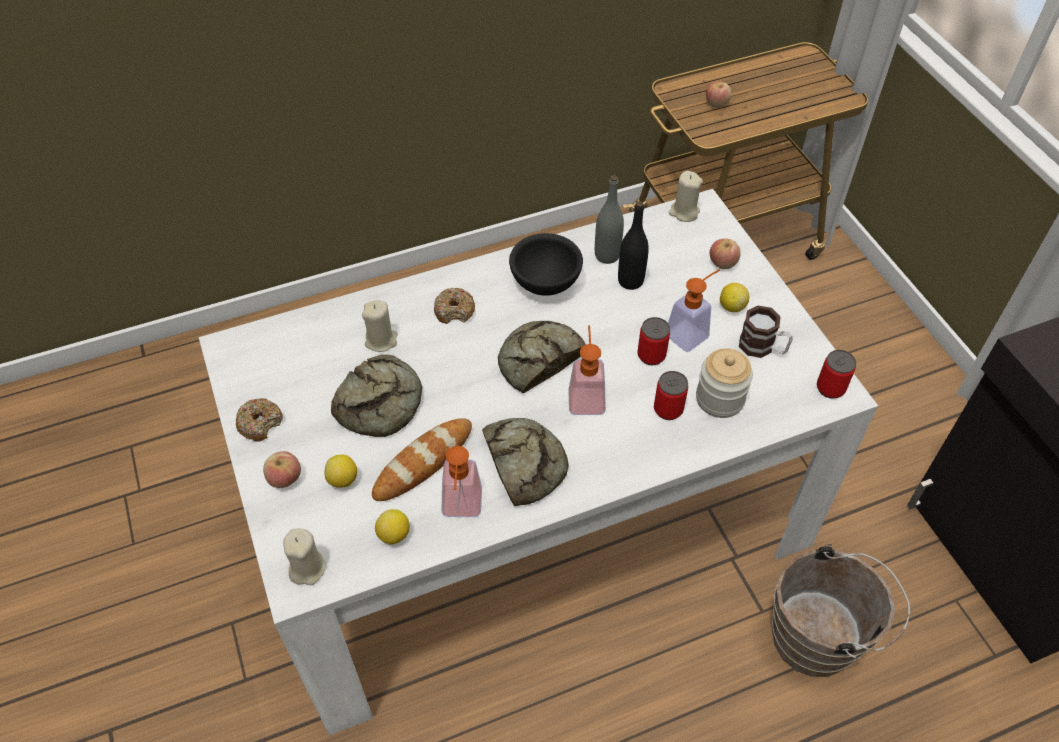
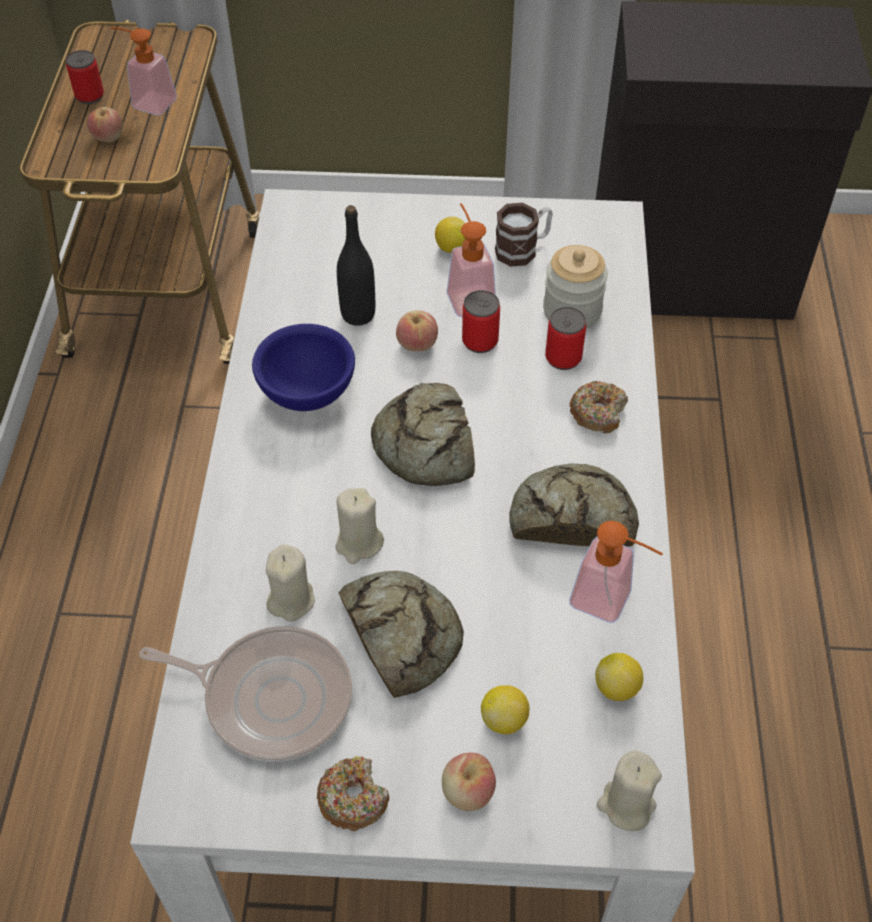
camera: 65 degrees left, 0 degrees up
(311, 358) = (271, 696): none -> frying pan
(423, 462) = (520, 619): bread -> none
(454, 311) = (292, 501): donut -> donut (598, 412)
(546, 283) = (308, 392): black bowl -> blue bowl
(586, 395) = (505, 421): soap dispenser -> soap dispenser (148, 102)
(607, 255) = (303, 319): grey bottle -> none
(684, 212) = (284, 227): beige candle -> beige candle (359, 543)
(722, 263) = (384, 228): apple -> apple (417, 344)
(820, 639) = (709, 455): brown bucket -> none
(830, 388) = (604, 223): can -> can (89, 96)

